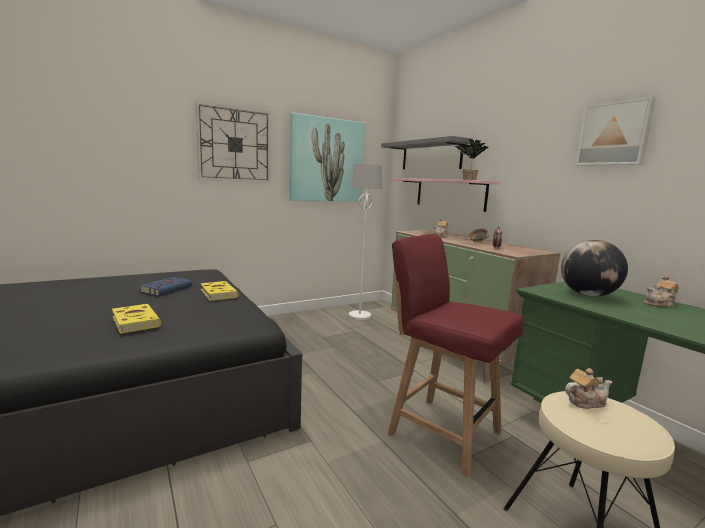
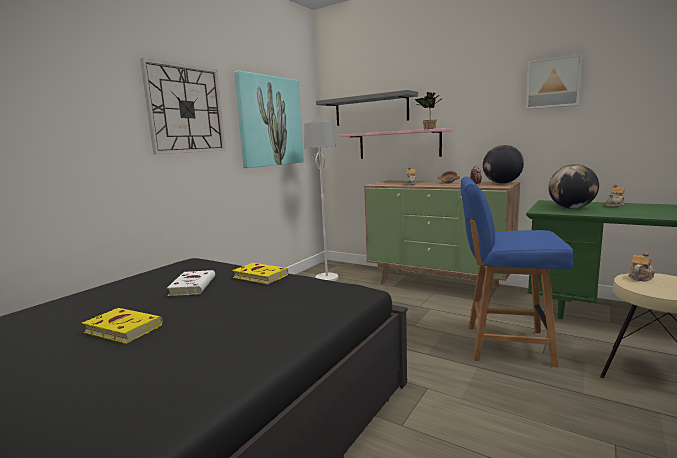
camera: 25 degrees left, 0 degrees up
(135, 321) = (242, 320): yellow book -> yellow book (121, 329)
(167, 289) = (193, 286): blue book -> white book
(442, 431) = (505, 344): red chair -> blue chair
(531, 251) = (502, 183): none -> globe

